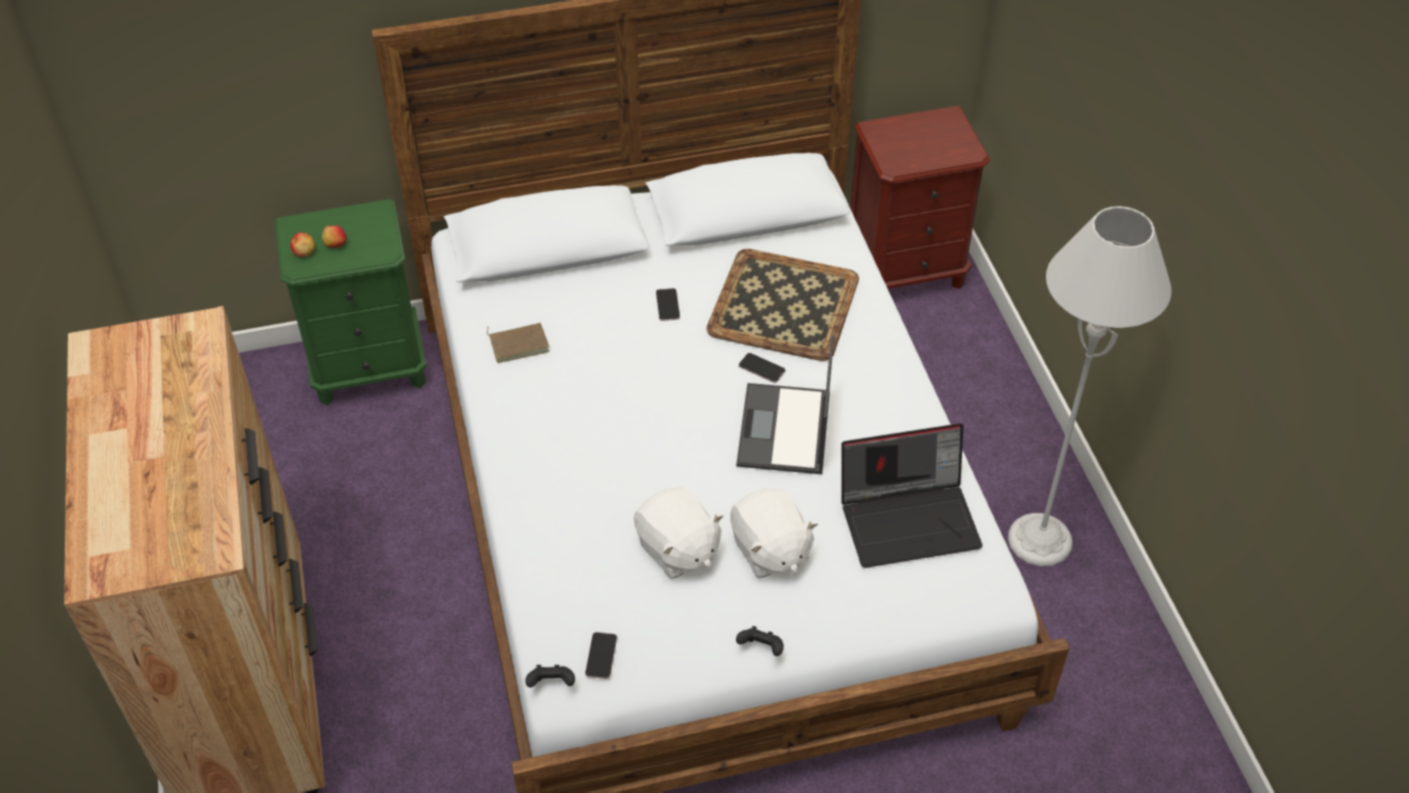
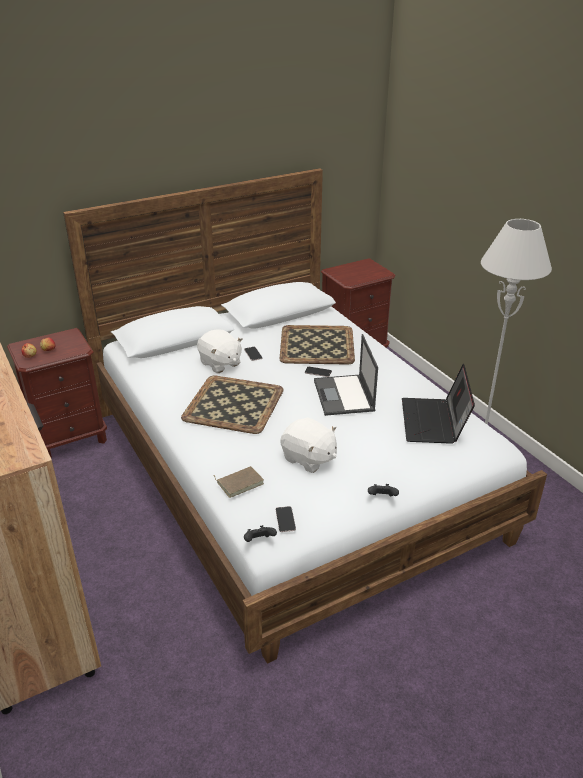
camera: 15 degrees left, 15 degrees down
(369, 367) = (70, 438): green nightstand -> brown nightstand
(519, 343) = (173, 382): brown book -> brown book (239, 482)
(599, 415) = (234, 405): none -> tray
(770, 550) = (363, 450): white plush toy -> white plush toy (220, 363)
(910, 518) = (434, 422): laptop -> laptop turned 120 degrees clockwise

